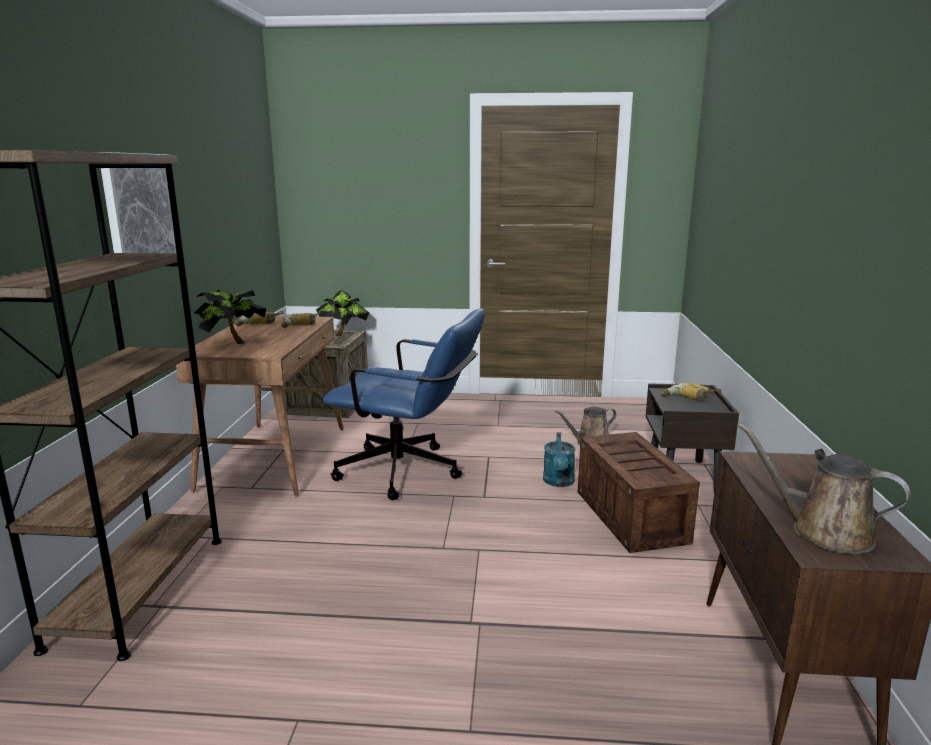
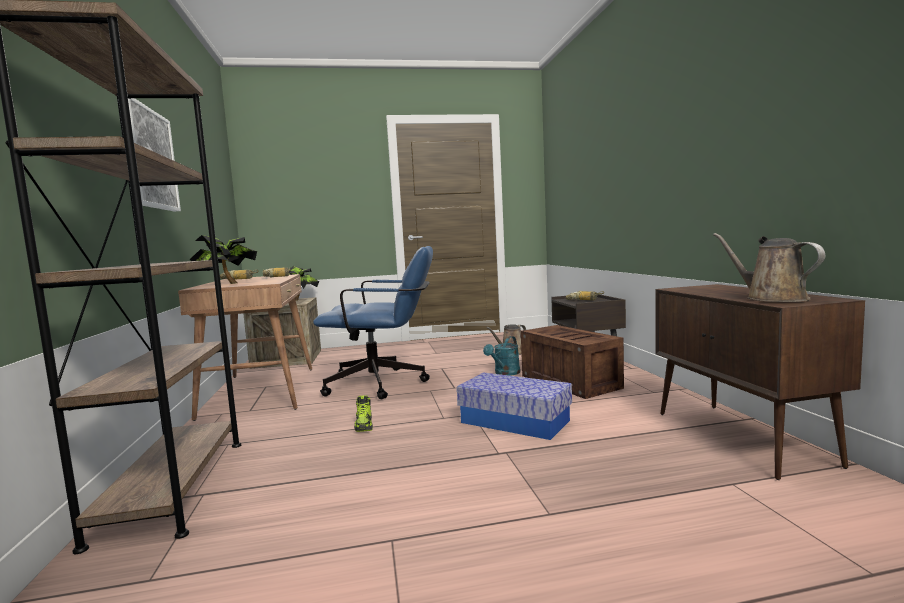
camera: 15 degrees left, 10 degrees down
(353, 540) = (364, 425): none -> shoe
(519, 574) = (515, 421): none -> storage box
(559, 482) = (505, 373): turquoise watering can -> turquoise watering can turned 45 degrees clockwise
(823, 531) = (771, 298): brown watering can -> brown watering can turned 45 degrees clockwise

